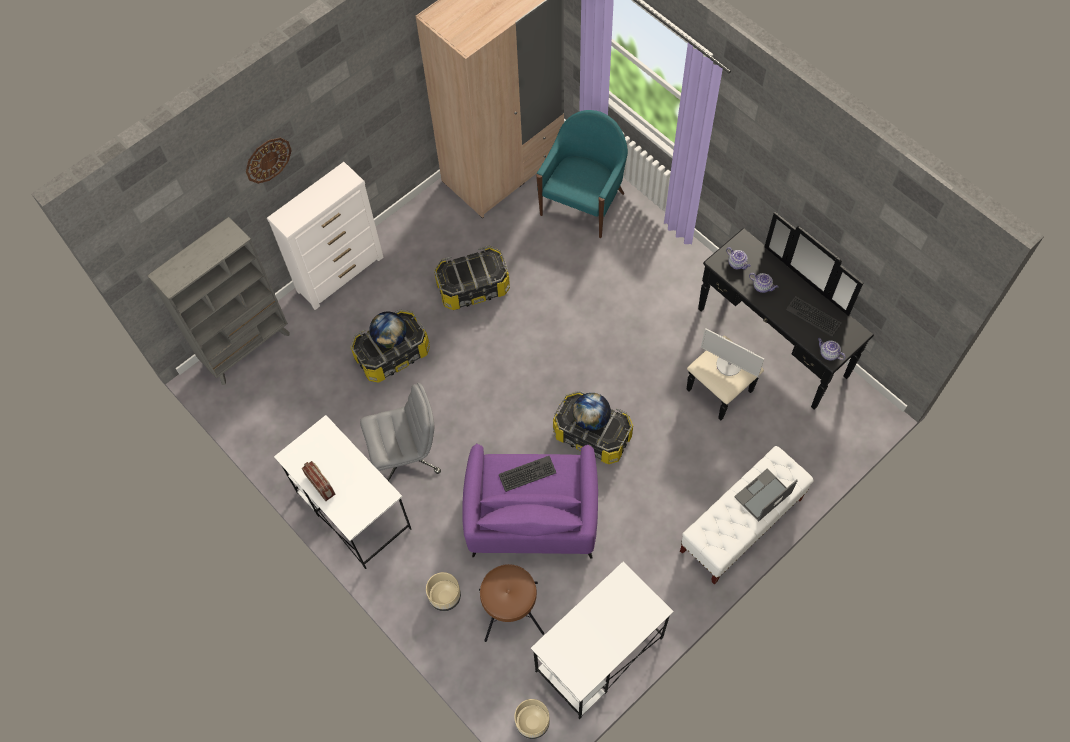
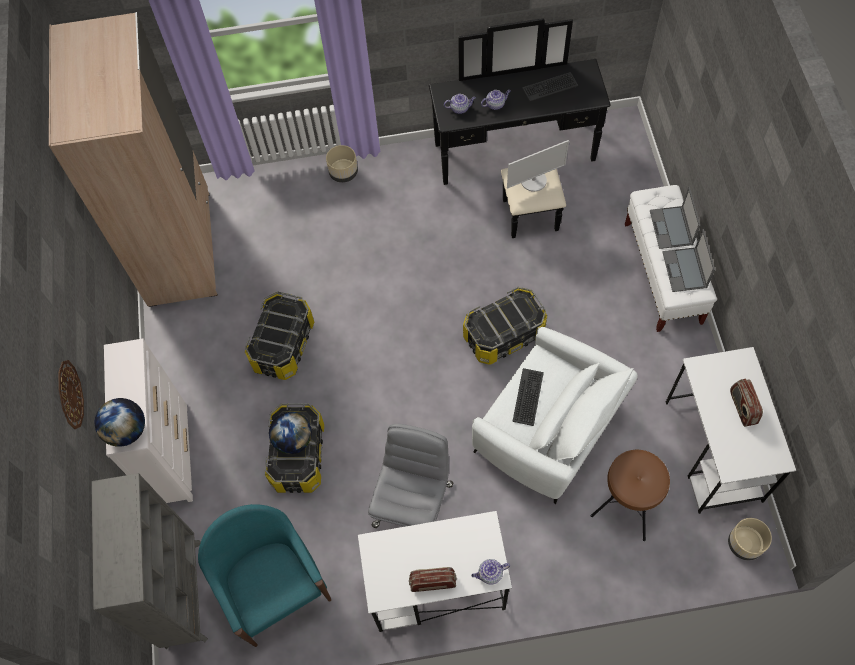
camera: 55 degrees left, 0 degrees up
(444, 596) = (579, 551): beige planter -> beige planter (343, 173)
(532, 517) = (549, 430): purple armchair -> white armchair
(583, 203) = (270, 207): turquoise armchair -> turquoise armchair (275, 588)
(591, 419) = (503, 318): globe -> globe (127, 430)
(609, 630) = (742, 407): none -> radio
(728, 528) = (685, 270): none -> laptop
(828, 353) = (591, 97): teapot -> teapot (490, 574)

